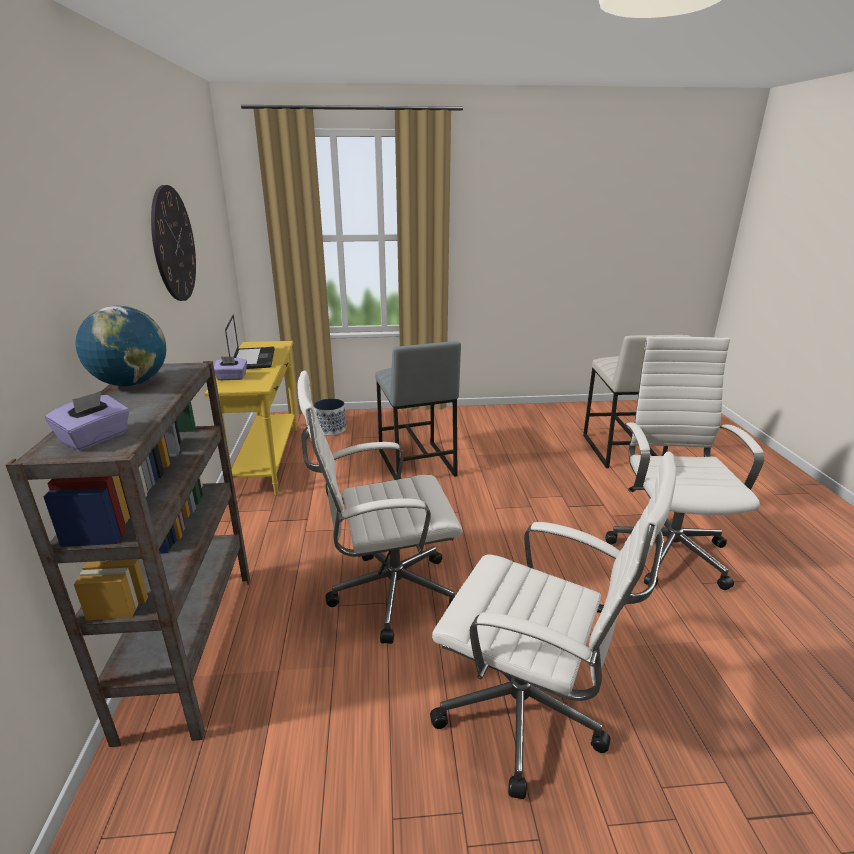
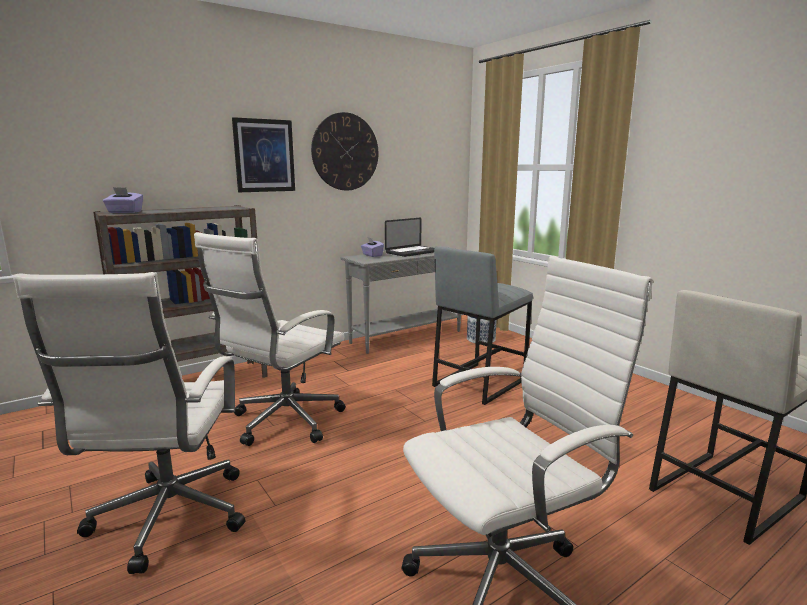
camera: 60 degrees right, 10 degrees down
(125, 272) = (264, 155): none -> picture
(131, 384) = (204, 207): globe -> none
(266, 459) = (406, 337): yellow console table -> grey console table
(387, 594) = (283, 423): white office chair -> white office chair turned 105 degrees counterclockwise

